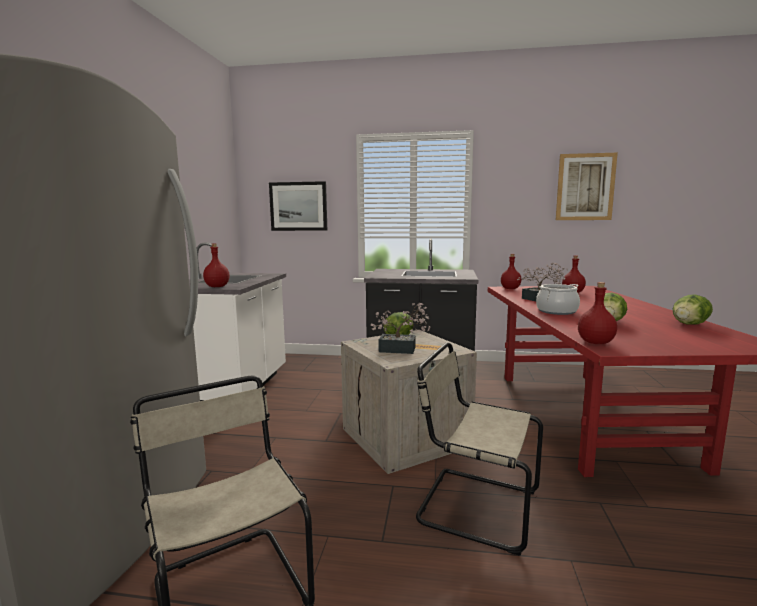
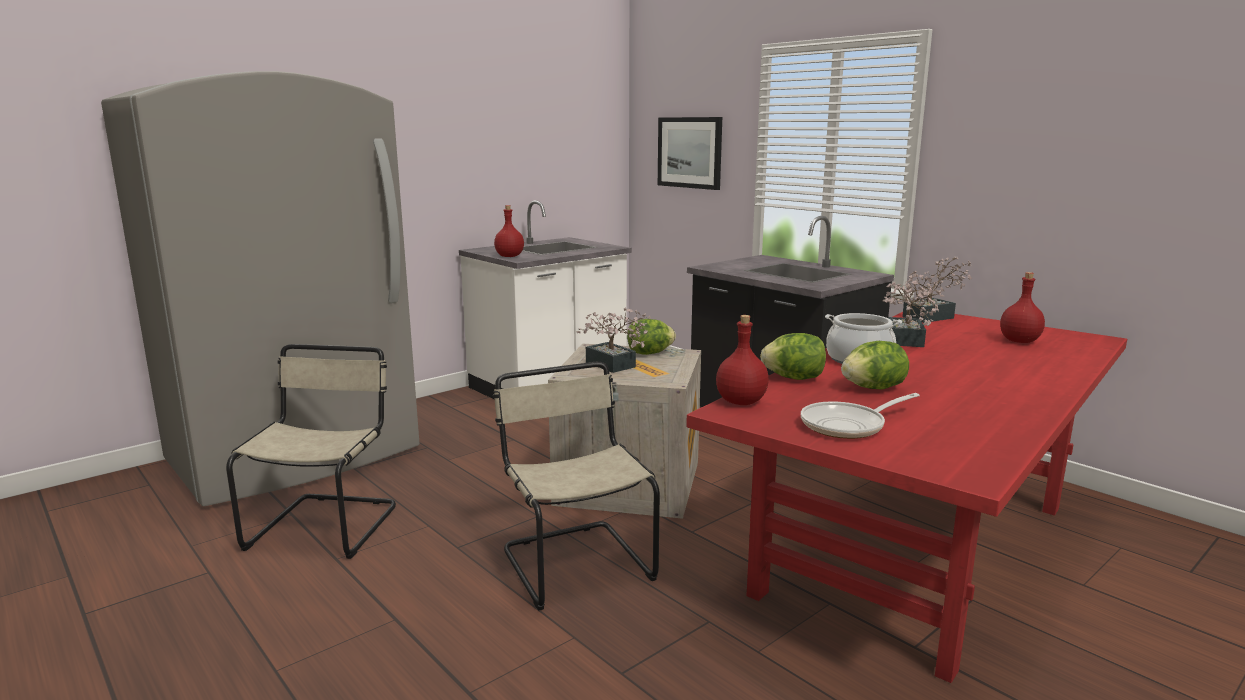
camera: 40 degrees right, 5 degrees up
(510, 289) = (932, 317): red bottle -> potted plant
(585, 187) = (1133, 136): picture -> none
(667, 340) = (848, 425): none -> frying pan
(689, 324) = (992, 422): lettuce -> lettuce (794, 378)

